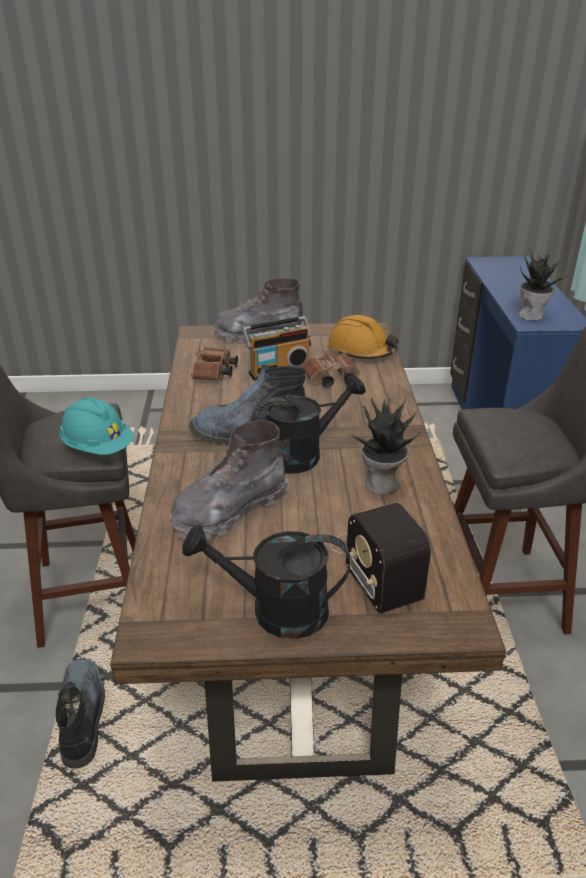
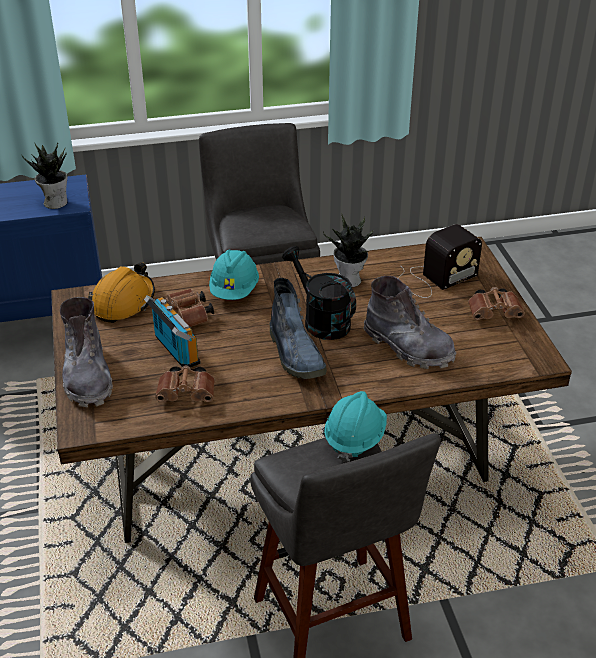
camera: 100 degrees left, 5 degrees up
(81, 714) = (467, 577): boot -> none
(275, 611) = (495, 313): black watering can -> brown binoculars
(371, 406) = (234, 290): none -> turquoise hard hat

